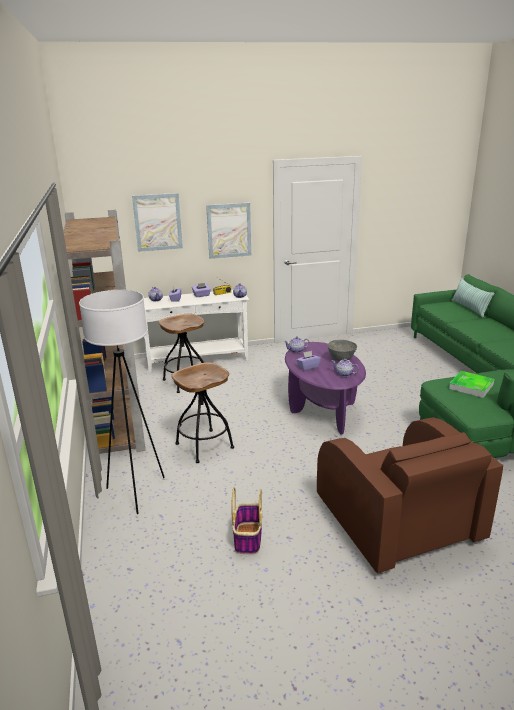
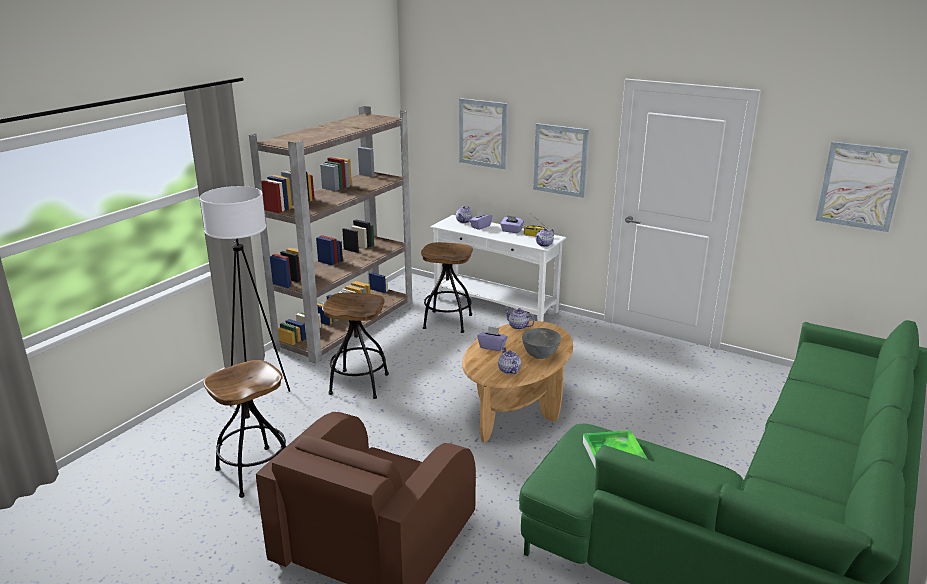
camera: 45 degrees right, 0 degrees up
(248, 538) = (255, 471): basket -> brown stool
(322, 408) = (516, 409): purple coffee table -> brown coffee table
(419, 206) = (860, 186): none -> picture
(469, 308) = (867, 375): pillow -> none

